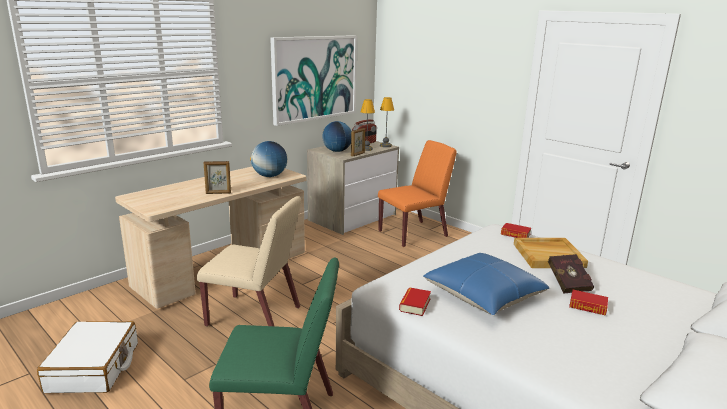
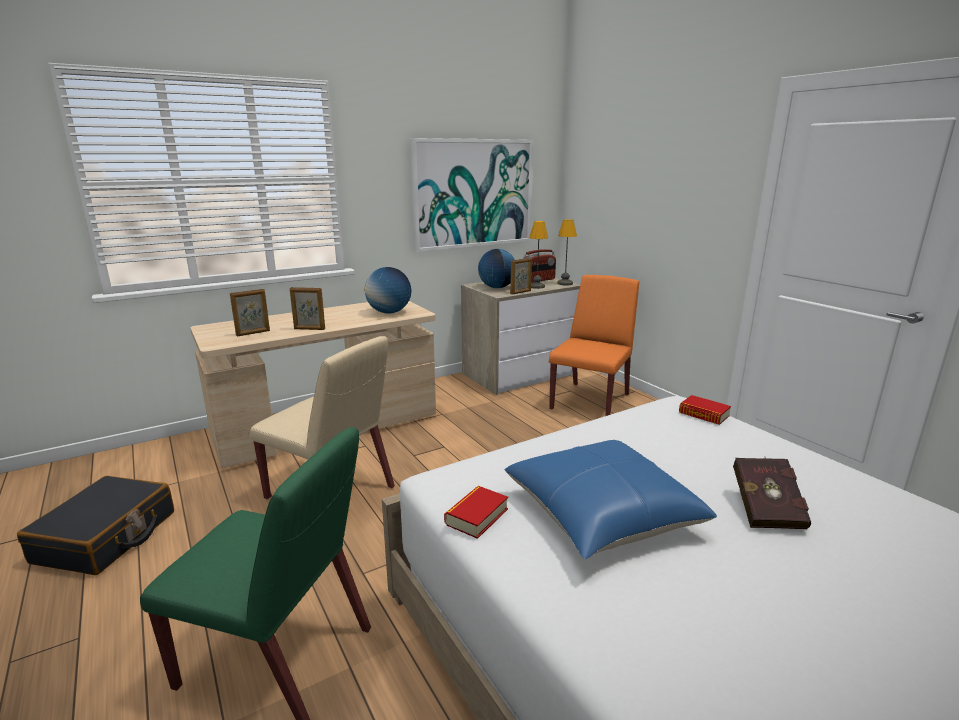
camera: 15 degrees right, 0 degrees up
(94, 367) = (107, 537): white suitcase -> black suitcase
(175, 199) = (253, 333): none -> picture frame
(413, 233) = (590, 401): orange chair -> orange chair turned 45 degrees counterclockwise
(548, 255) = (748, 454): beige tray -> none
(587, 306) = (790, 560): book -> none

